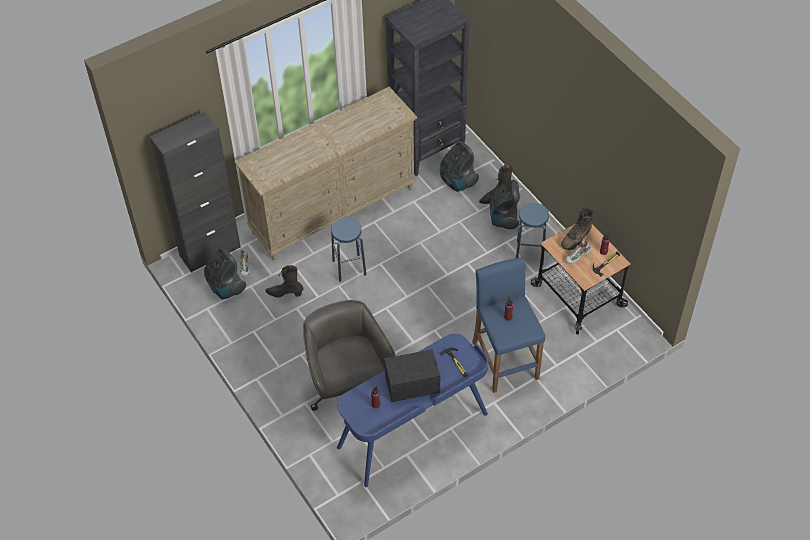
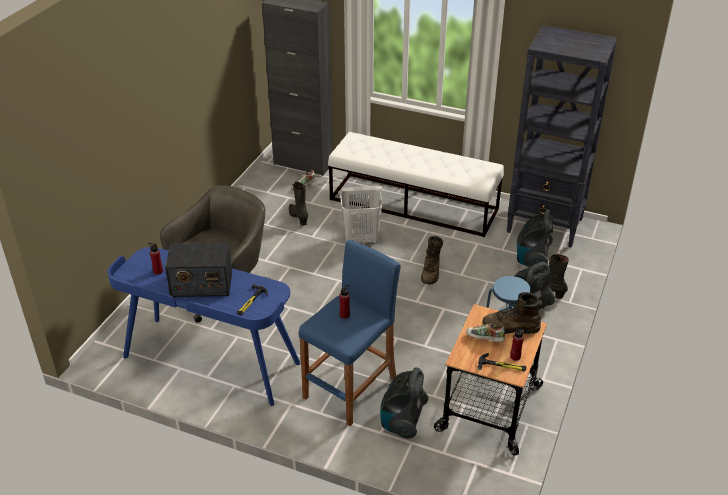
camera: 55 degrees right, 15 degrees down
(225, 288) = (274, 186): vacuum cleaner -> vacuum cleaner (402, 422)
(333, 210) = (414, 204): beige dresser -> white bench
(349, 267) = (361, 239): blue stool -> white laundry basket
(412, 384) = (201, 284): radio -> radio turned 135 degrees clockwise
(423, 247) = (431, 272): none -> brown boot

